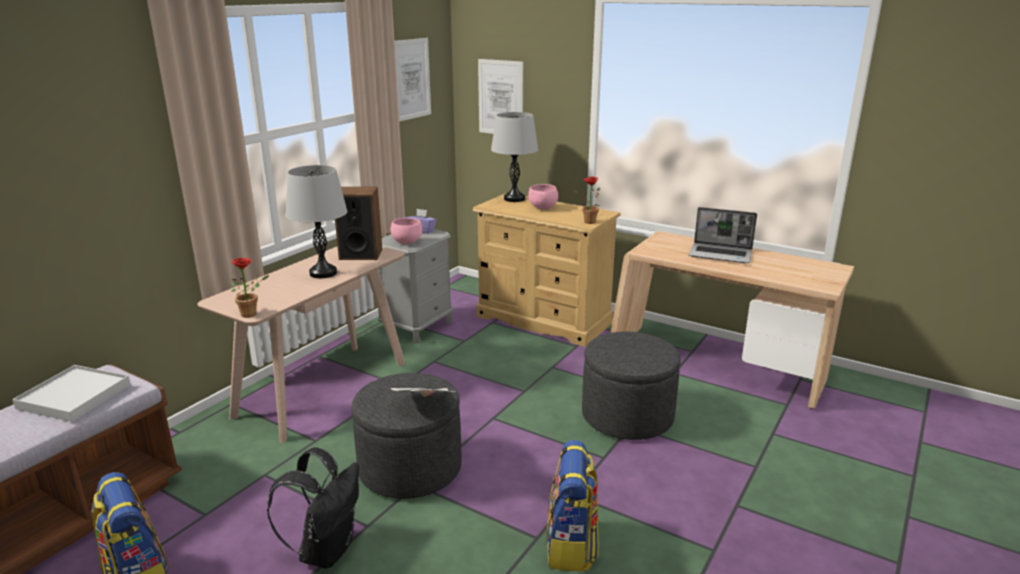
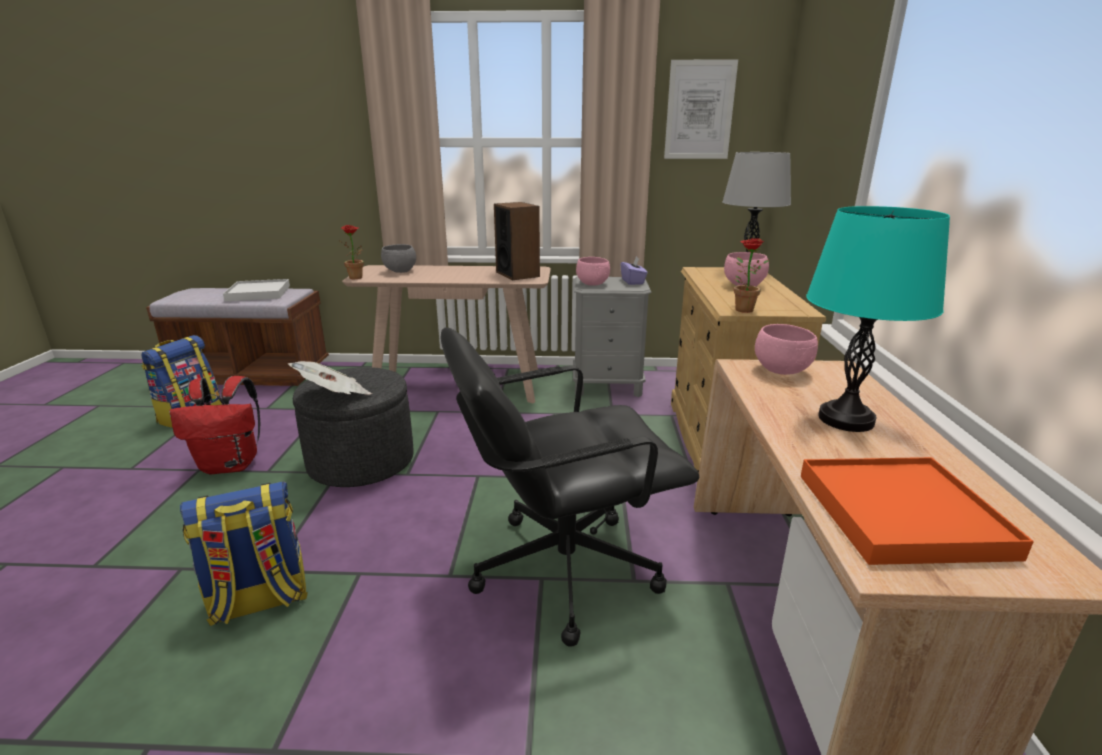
camera: 60 degrees right, 0 degrees up
(261, 292) = (401, 271): none -> grey bowl
(323, 273) = (460, 275): grey table lamp -> none
(326, 549) = (232, 465): black backpack -> red backpack
(501, 98) = (805, 140): picture -> none
(627, 416) = (562, 569): grey ottoman -> black office chair
(659, 246) = (783, 371): none -> pink bowl
(721, 254) = (846, 419): laptop -> turquoise table lamp
(799, 274) = (900, 515): none -> orange tray

